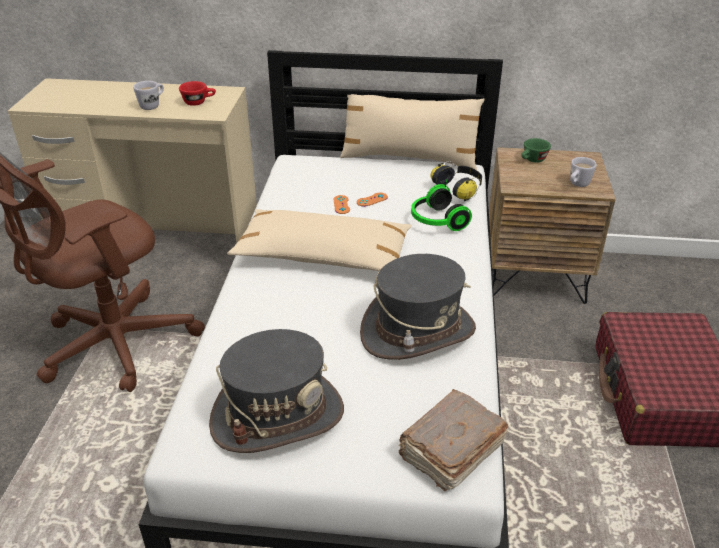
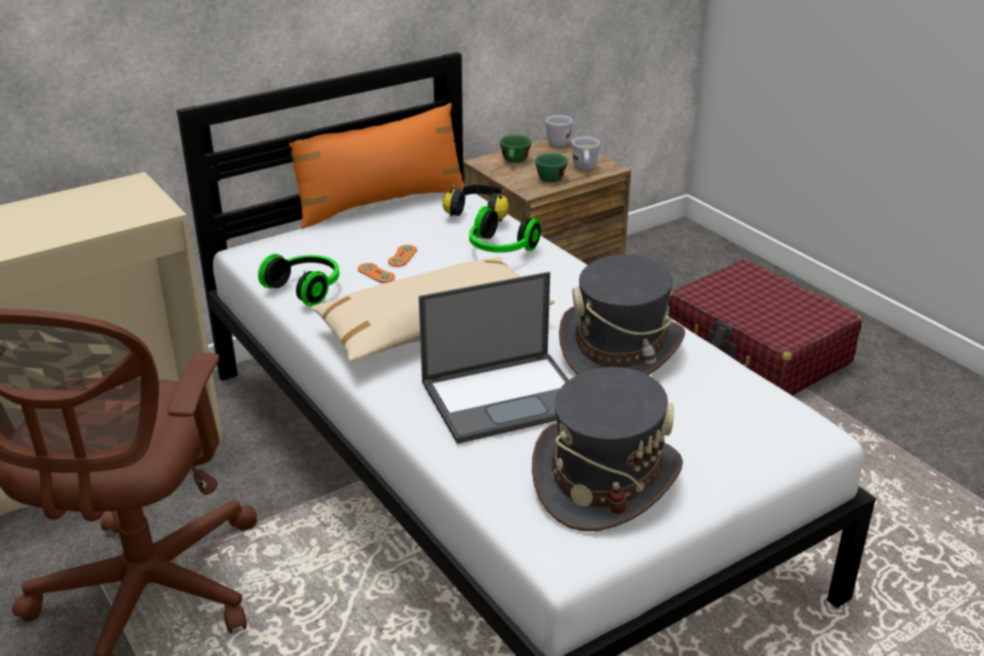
camera: 40 degrees left, 5 degrees down
(153, 105) = (51, 229): white mug -> white mug (557, 142)
(199, 102) = (112, 206): red cup -> none
(289, 198) = (306, 288): none -> headphones
(299, 324) = (505, 396): none -> laptop
(409, 158) = (381, 203): beige pillow -> orange pillow
(450, 451) = (780, 424): brown book -> none
(543, 181) = (552, 177): none -> green cup

